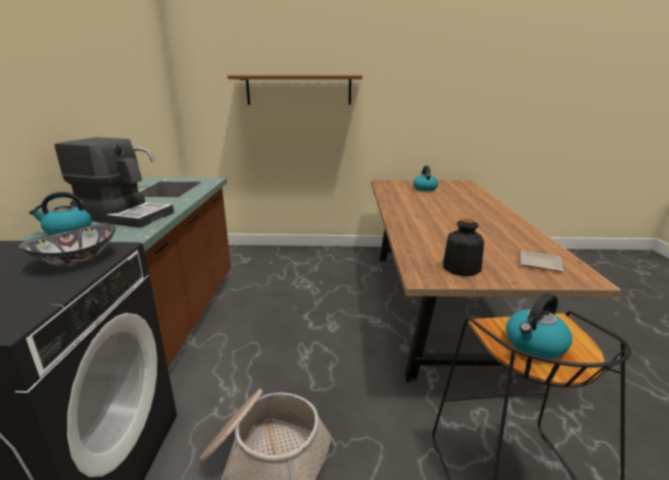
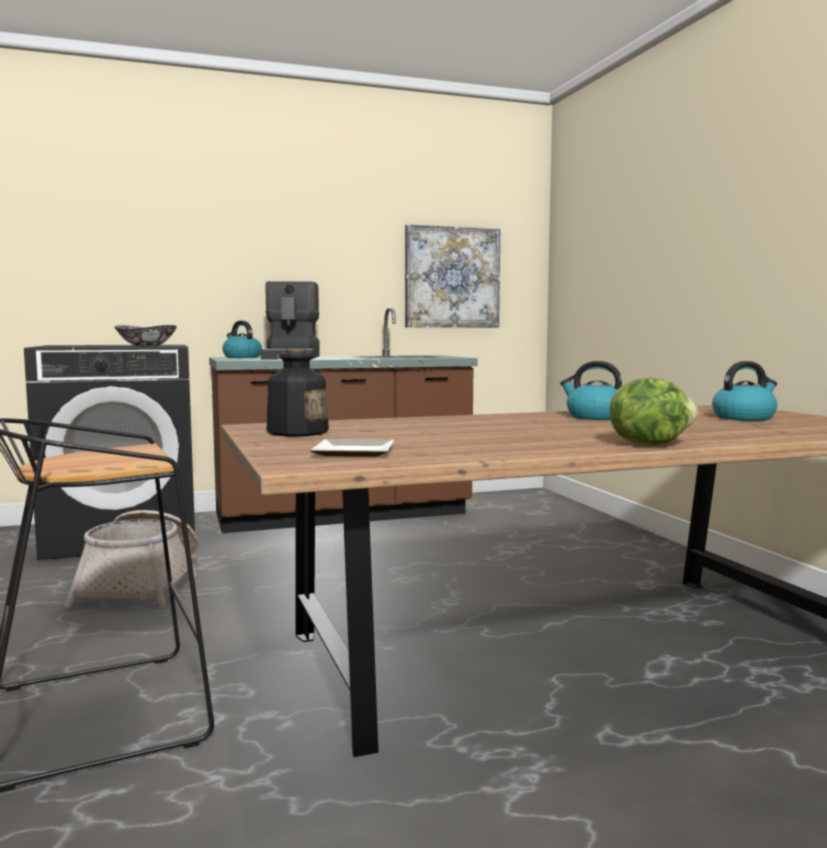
camera: 70 degrees right, 15 degrees down
(141, 113) = (452, 277): none -> picture
(298, 90) = (657, 234): brown shelf -> none
(504, 214) = (648, 444): none -> lettuce
(535, 345) = (91, 456): kettle -> kettle (594, 417)

